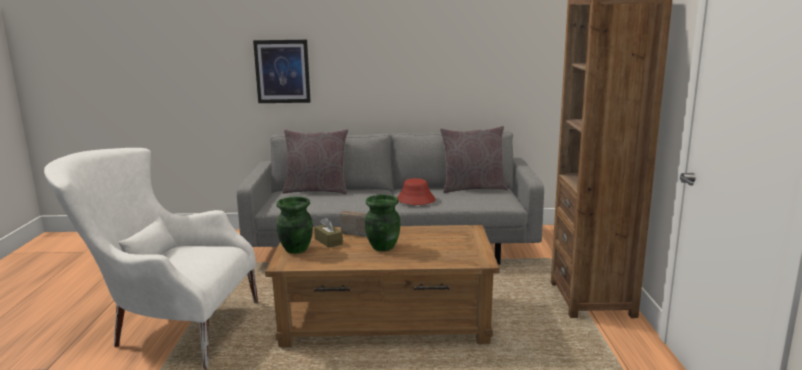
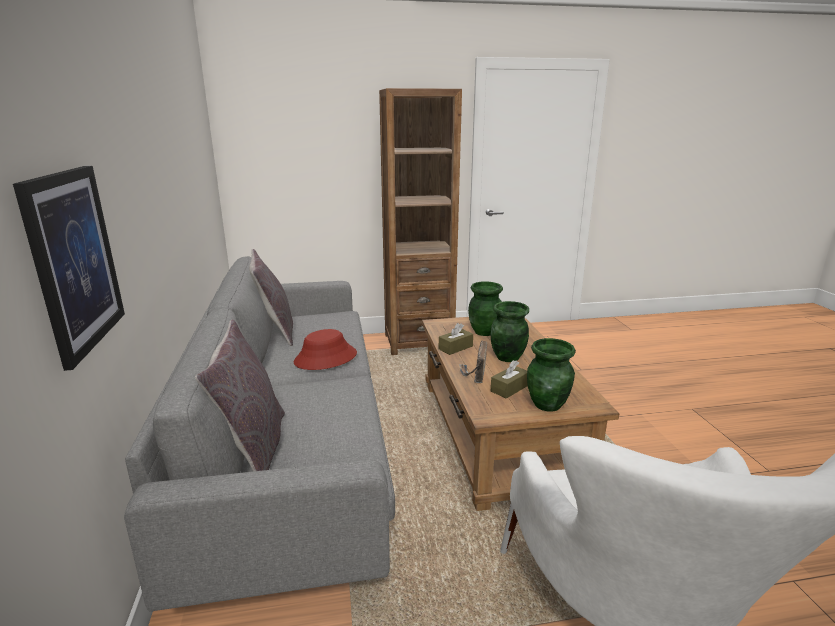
camera: 100 degrees left, 5 degrees up
(411, 231) = (455, 347): none -> brown tissue box
(444, 245) = (484, 332): none -> green vase

